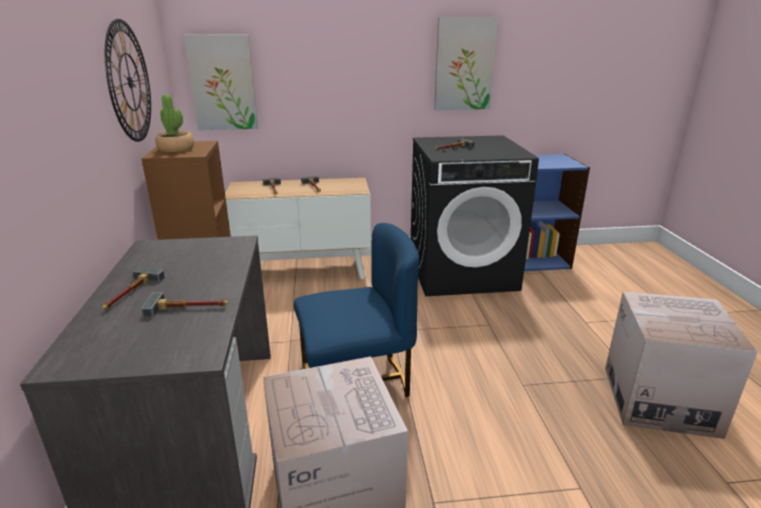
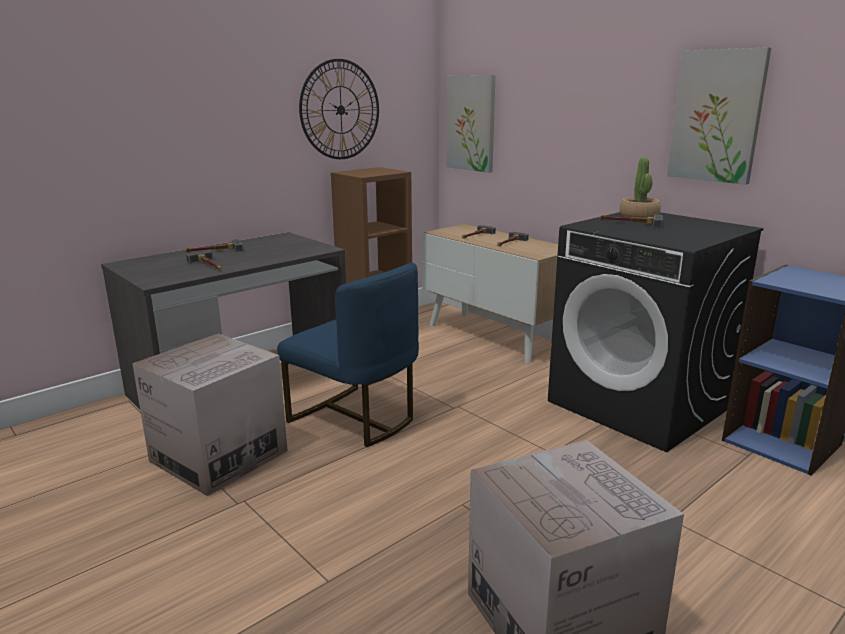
camera: 55 degrees right, 5 degrees down
(176, 149) = (366, 171): potted plant -> potted plant (639, 216)

